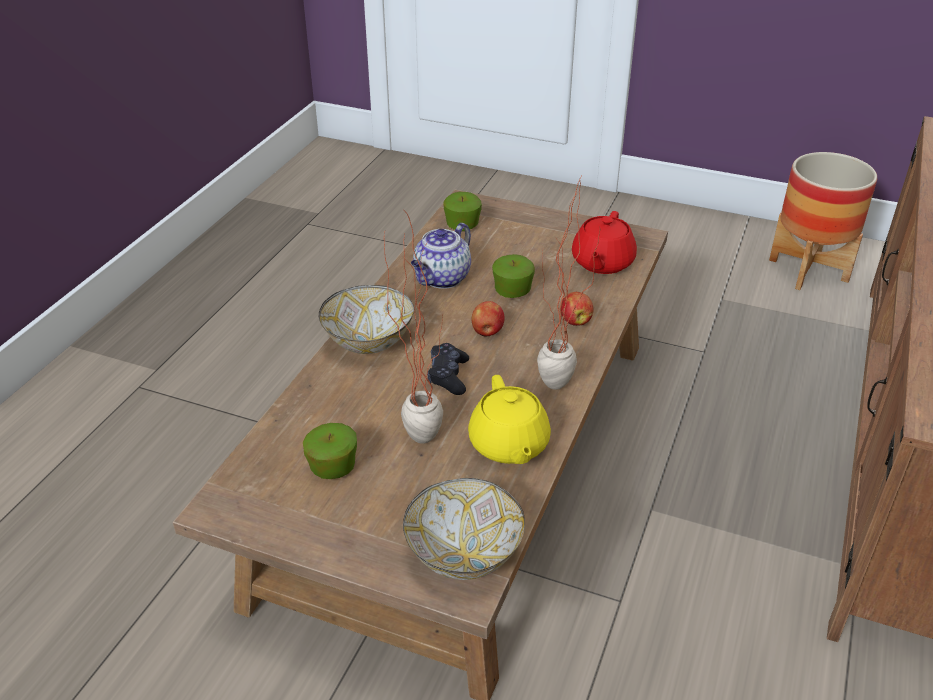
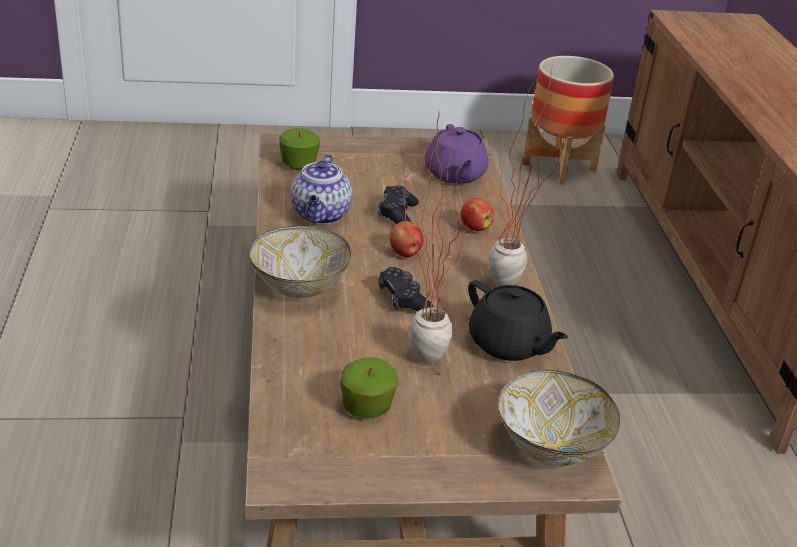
camera: 30 degrees left, 5 degrees down
(508, 445) = (509, 345): yellow teapot -> black teapot
(512, 292) = (397, 214): apple -> black game controller
(602, 263) = (454, 175): red teapot -> purple teapot

